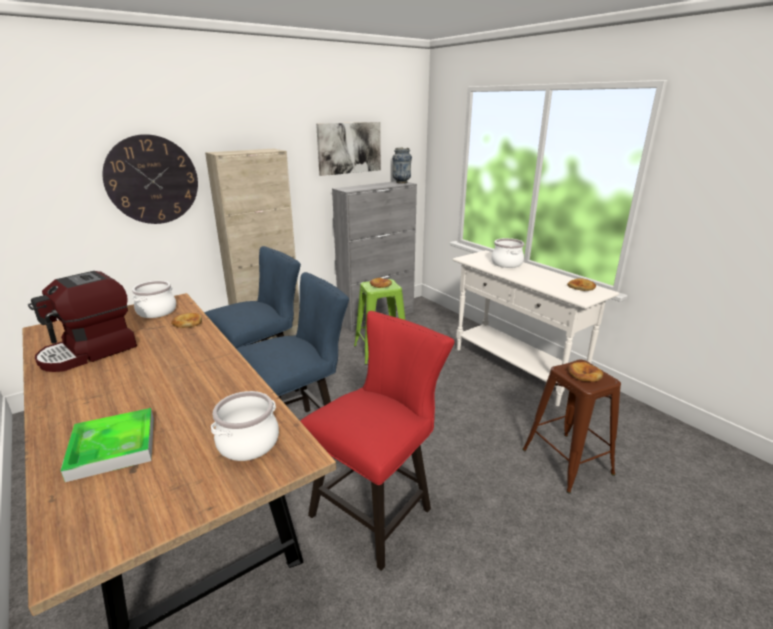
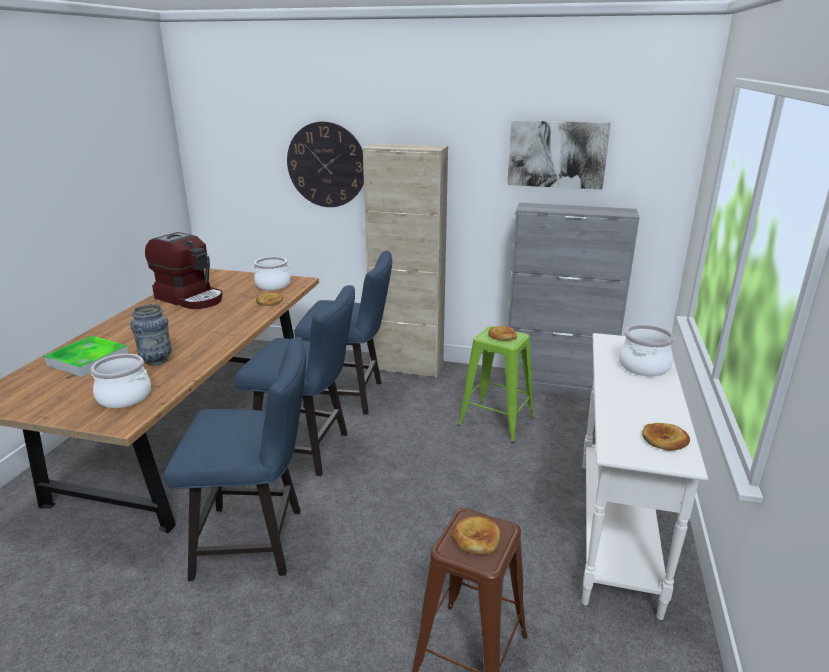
camera: 50 degrees right, 0 degrees up
(90, 352) = (191, 298): coffee machine -> coffee machine turned 150 degrees counterclockwise
(377, 508) = (258, 541): red chair -> blue chair
(401, 182) = (625, 211): vase -> vase (157, 361)

